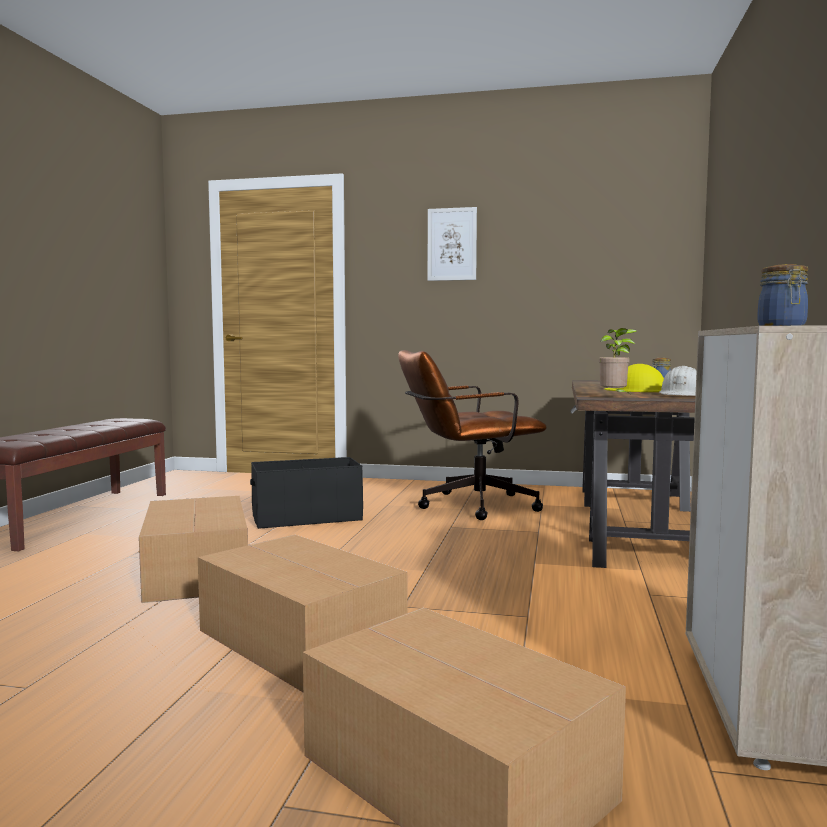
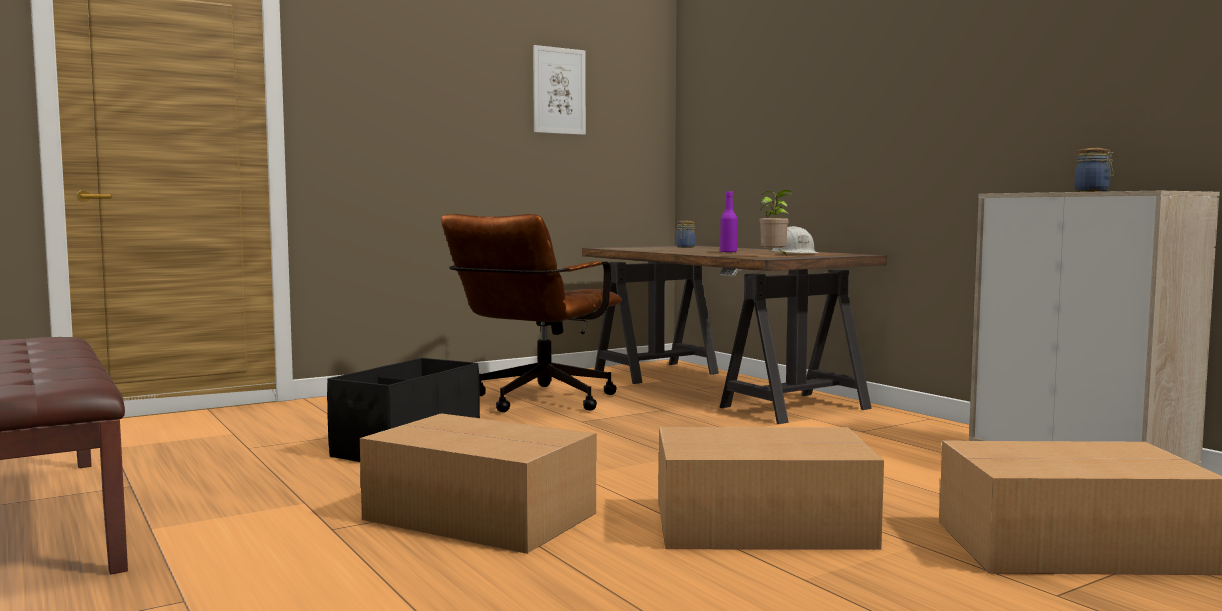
camera: 45 degrees left, 0 degrees up
(452, 244) = (432, 78): picture -> picture (559, 91)
(636, 390) = (728, 252): yellow hard hat -> purple bottle

